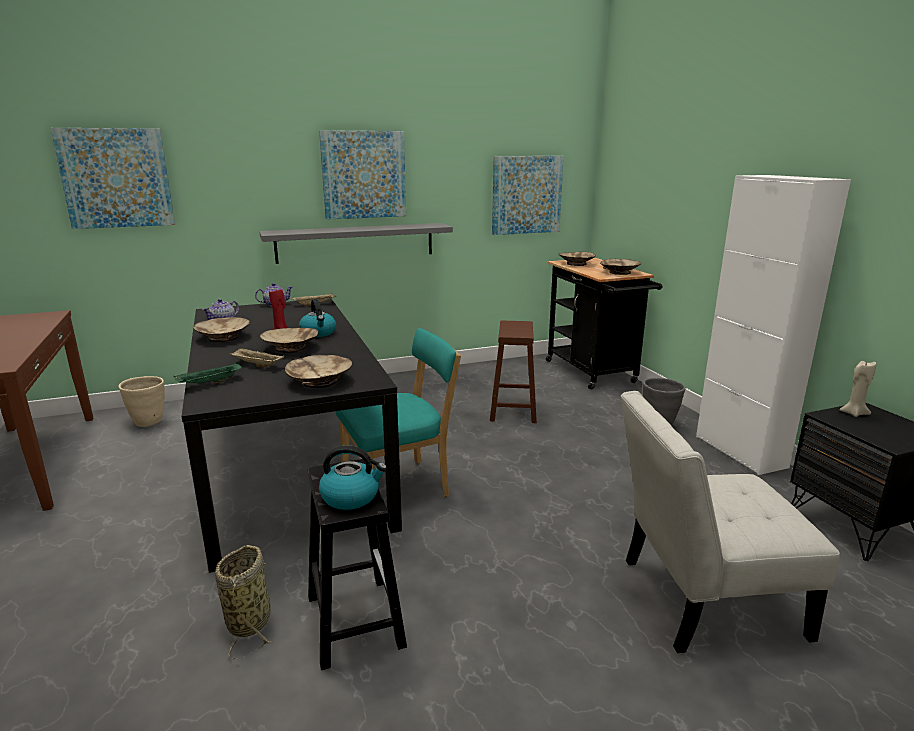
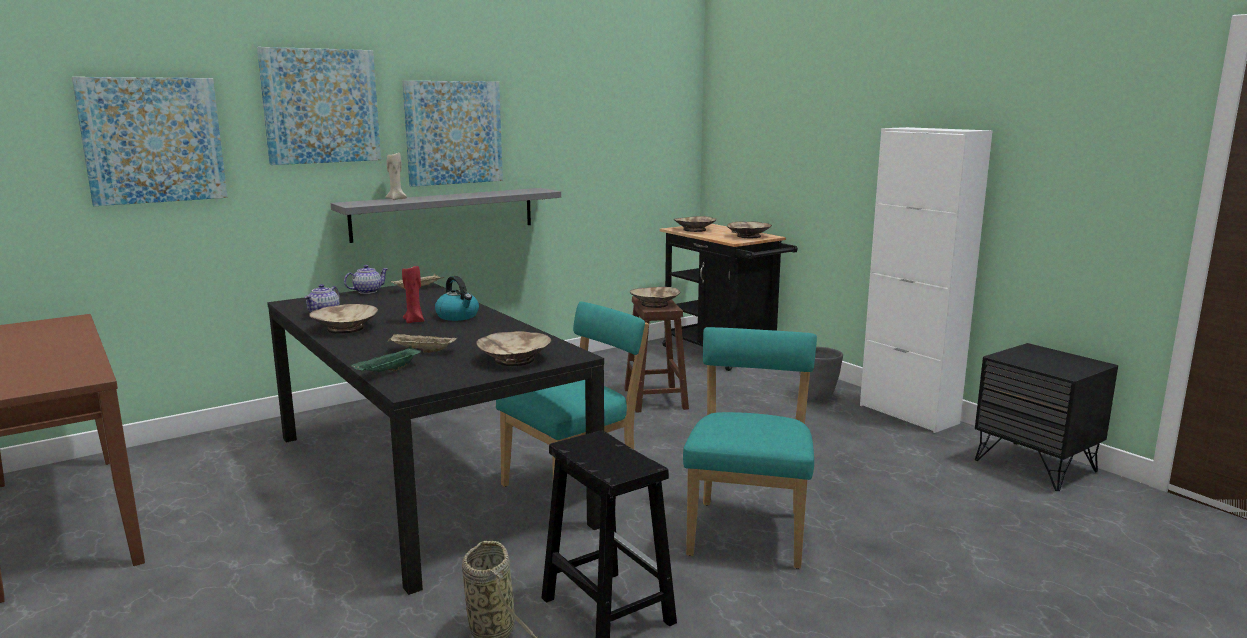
camera: 15 degrees left, 5 degrees down
(149, 422) = (201, 456): beige planter -> none
(291, 348) = (442, 332): beige bowl -> beige bowl (655, 304)
(351, 496) = (620, 461): kettle -> none
(525, 556) = (748, 530): none -> turquoise chair
(526, 195) = (631, 153): picture -> picture (321, 106)
(701, 598) = (931, 541): white chair -> none
(853, 413) = (1024, 353): beige candle -> beige candle (396, 199)

